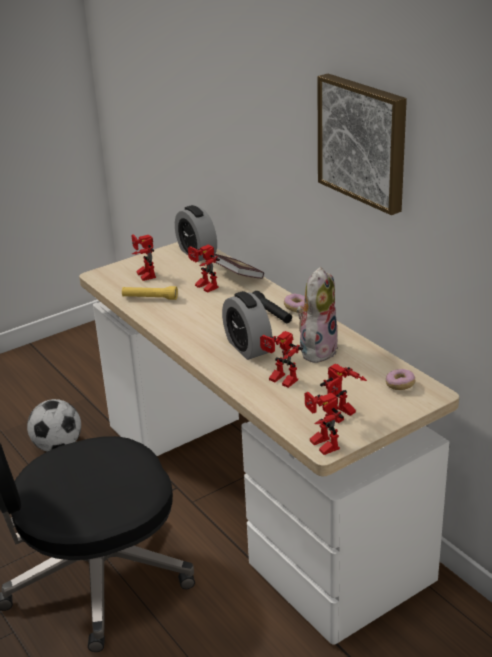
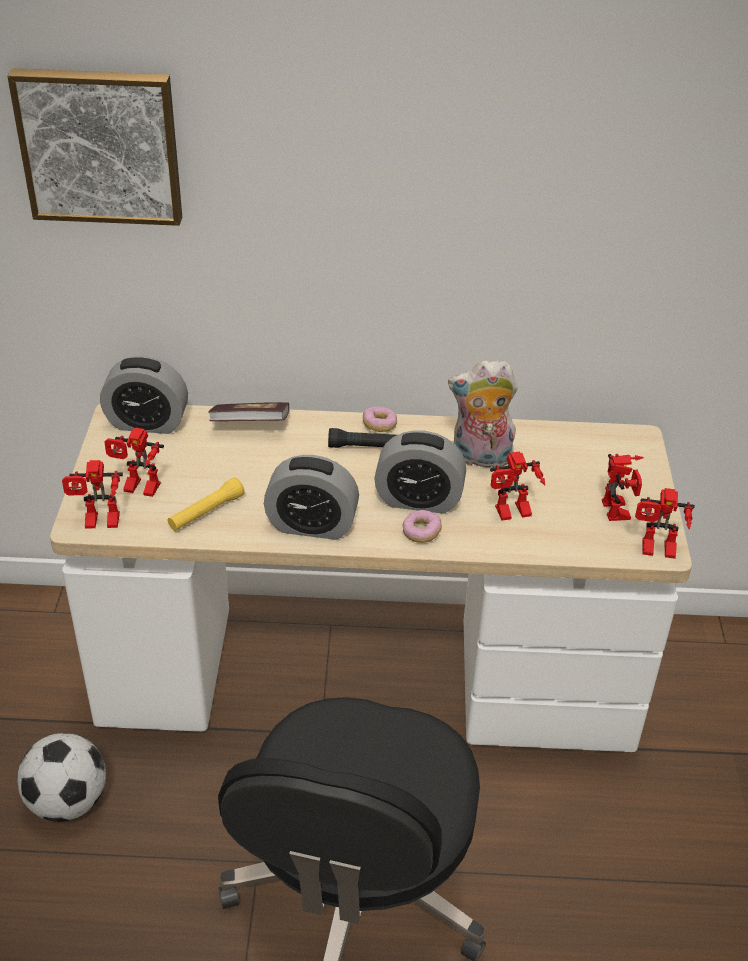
camera: 55 degrees left, 10 degrees up
(180, 328) = (312, 525): none -> alarm clock
(203, 287) = (239, 461): toy robot -> toy robot (99, 523)
(317, 349) = (480, 458): plush toy -> plush toy turned 60 degrees counterclockwise
(364, 141) = (491, 182): picture -> picture (100, 145)
(400, 385) = (604, 447): donut -> donut (421, 533)

